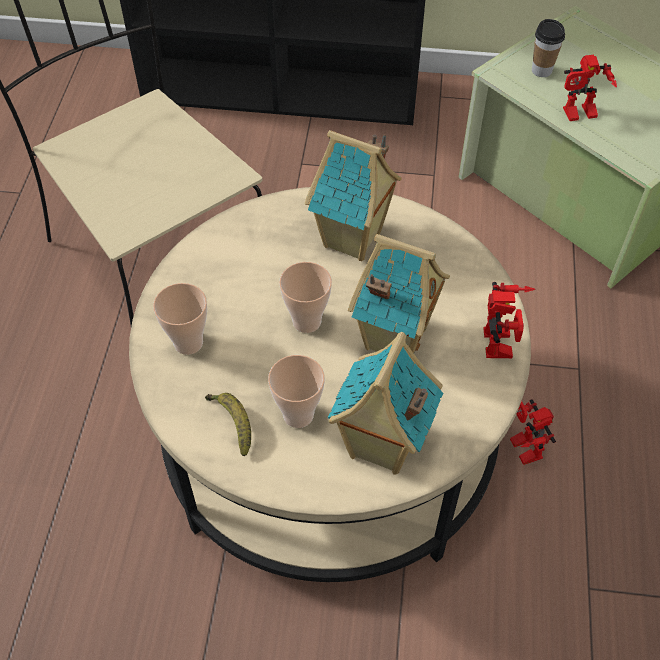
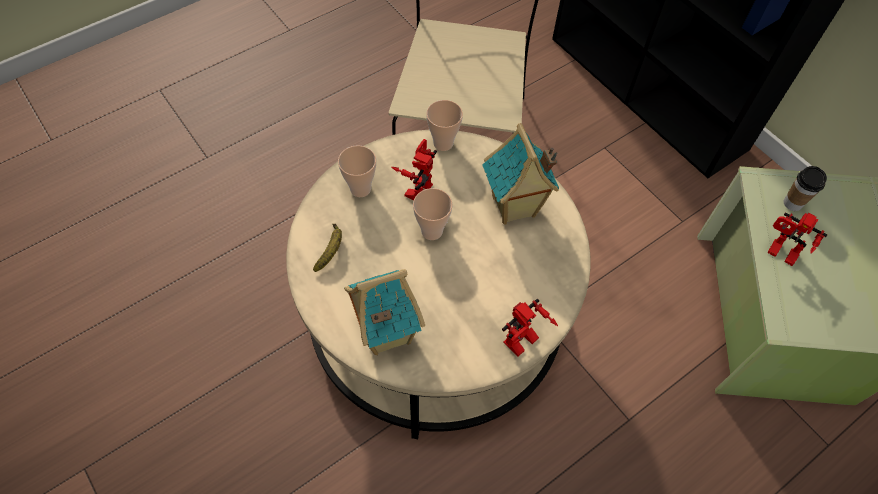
camera: 45 degrees right, 5 degrees up
(298, 415) = (366, 276): cup -> cup (443, 143)
(393, 337) = (466, 282): toy house -> none
(520, 448) = (533, 428): toy robot -> toy robot (416, 187)

